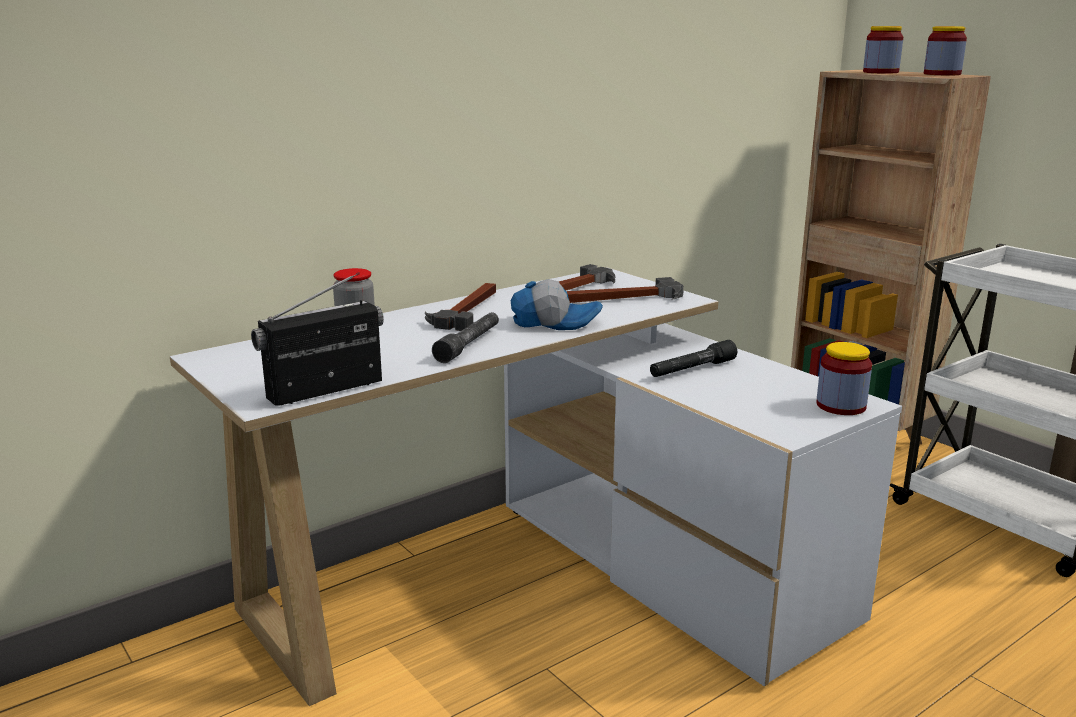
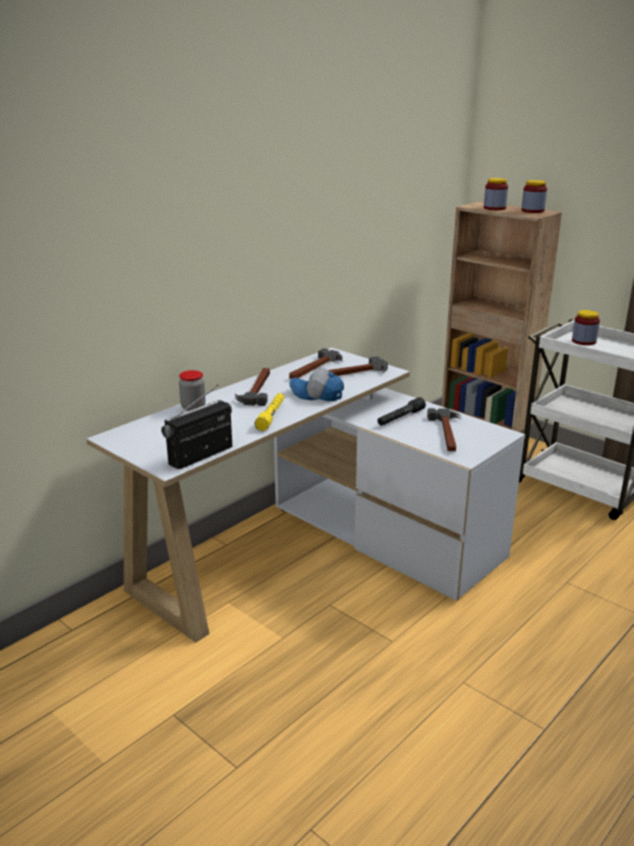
camera: 10 degrees left, 5 degrees up
(469, 345) = (271, 416): grey flashlight -> yellow flashlight
(555, 322) = (316, 395): cap -> cap turned 150 degrees counterclockwise
(764, 396) = (447, 433): none -> hammer
(841, 406) = (491, 437): jar -> jar (584, 341)

